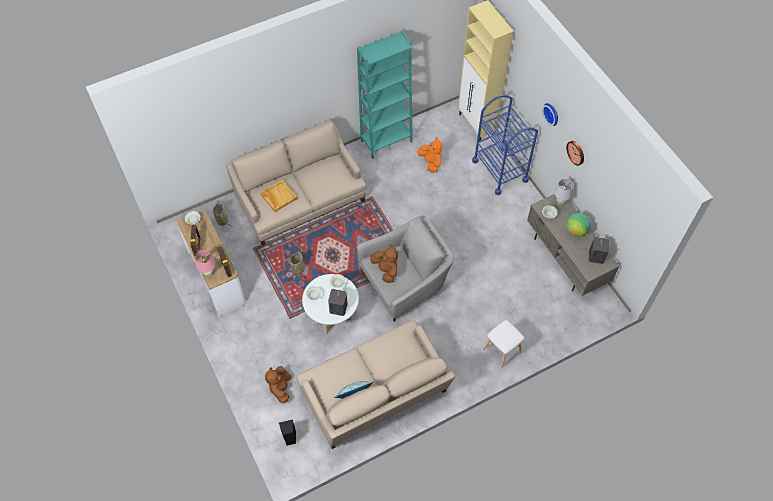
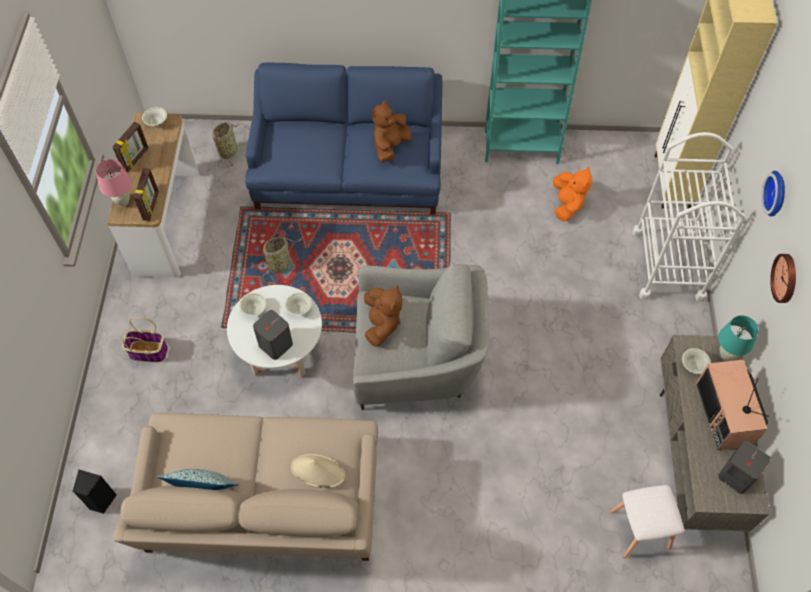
camera: 30 degrees right, 0 degrees up
(258, 352) = (147, 352): none -> basket
(278, 196) = (302, 147): beige tray -> none
(280, 388) = (140, 420): brown plush toy -> brown plush toy (390, 146)
(299, 198) = (348, 169): beige sofa -> blue sofa
(403, 357) = (317, 471): none -> beige hat
(500, 170) = (668, 264): blue cart -> white cart
(501, 350) = (497, 543): white stool -> white stool (639, 529)
(560, 202) = (726, 354): white table lamp -> turquoise table lamp
(576, 231) = (725, 415): globe -> television

